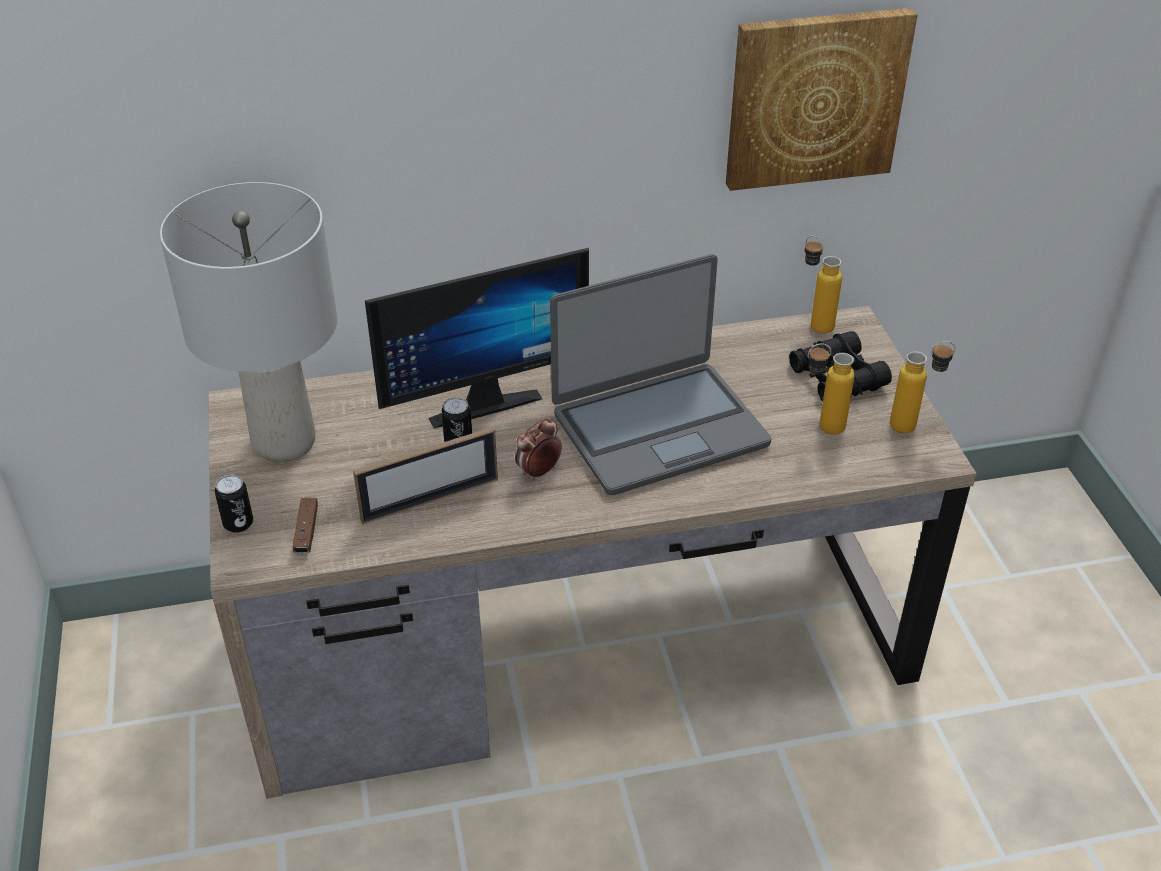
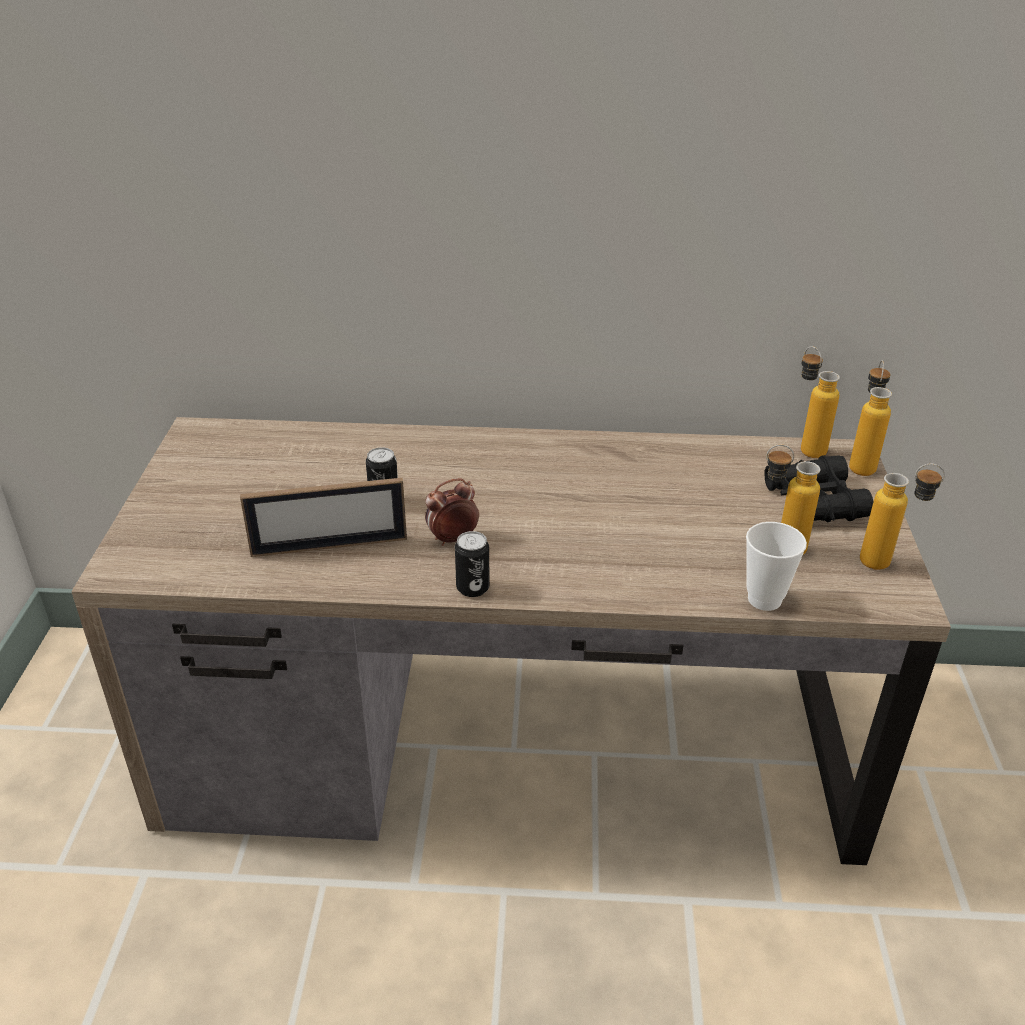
camera: 15 degrees right, 5 degrees down
(238, 523) = (134, 534): can -> can (472, 588)
(284, 442) = (219, 470): grey table lamp -> none
(306, 532) = (193, 554): brown game controller -> none
(480, 400) = (426, 464): monitor -> none
(658, 428) = (597, 518): laptop -> none
(815, 98) = (827, 185): picture -> none
(824, 478) = (764, 599): none -> cup
(865, 331) = (861, 463): none -> bottle

